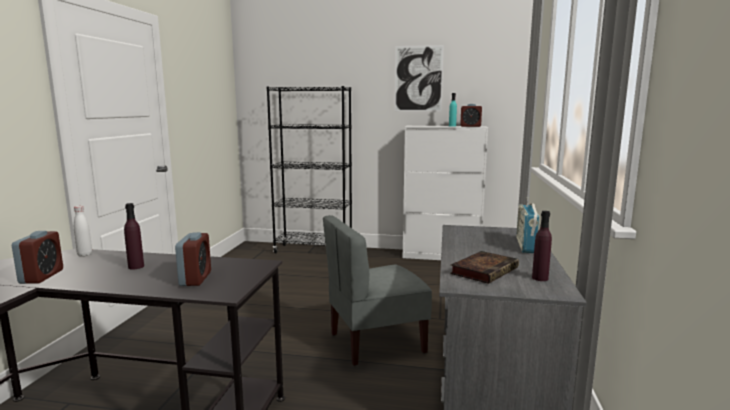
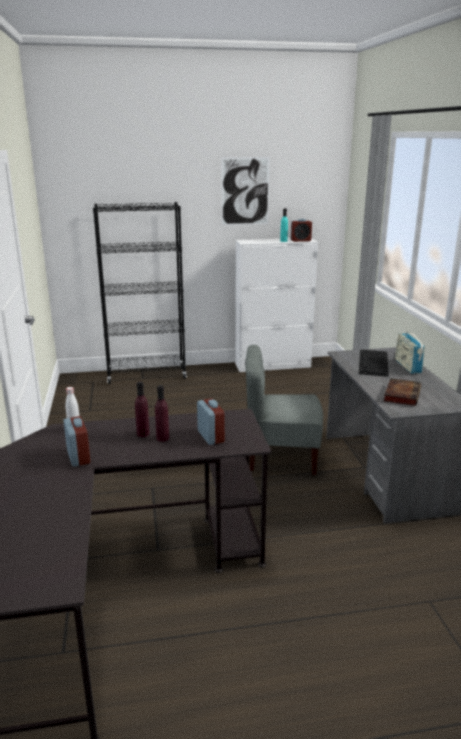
camera: 20 degrees left, 10 degrees up
(376, 342) = (281, 457): grey chair -> grey chair turned 45 degrees clockwise
(485, 238) = (373, 363): none -> keyboard
(540, 278) = (441, 395): purple bottle -> purple bottle (162, 438)

